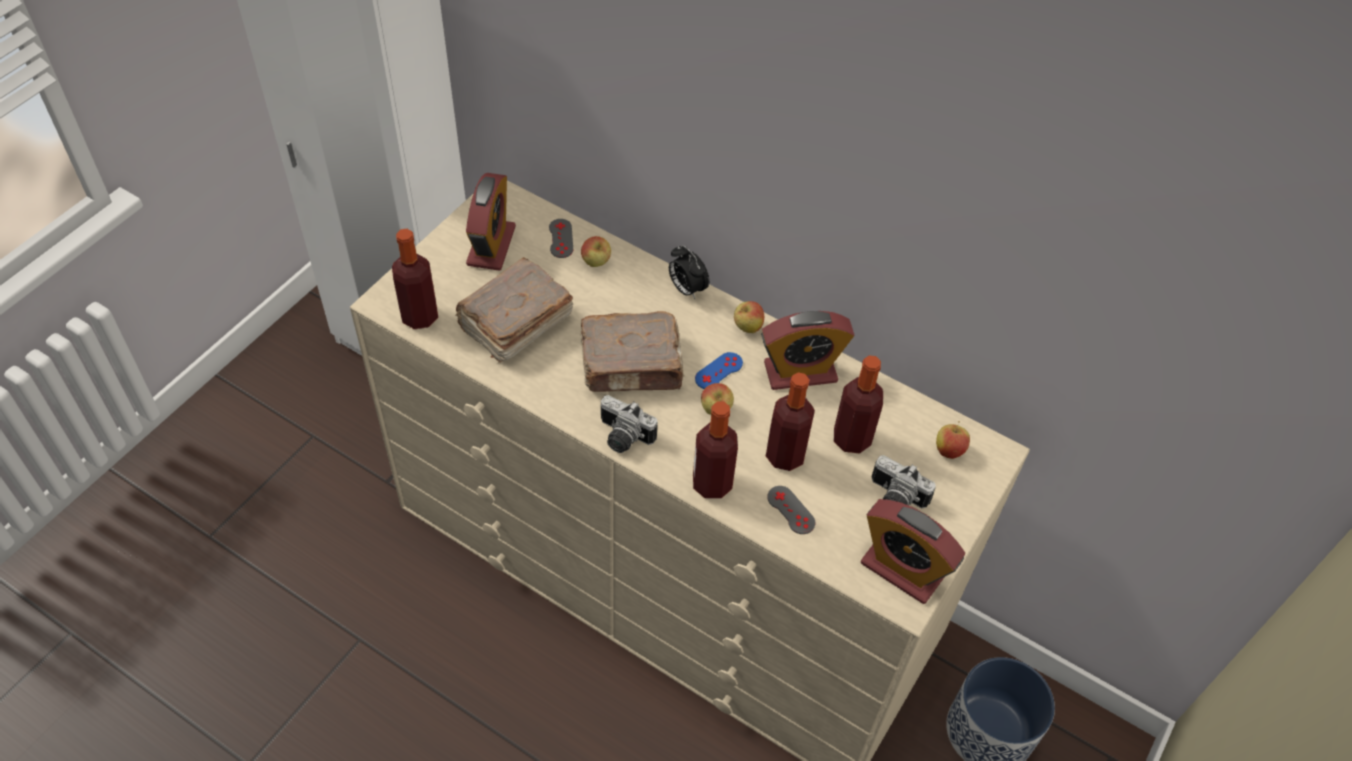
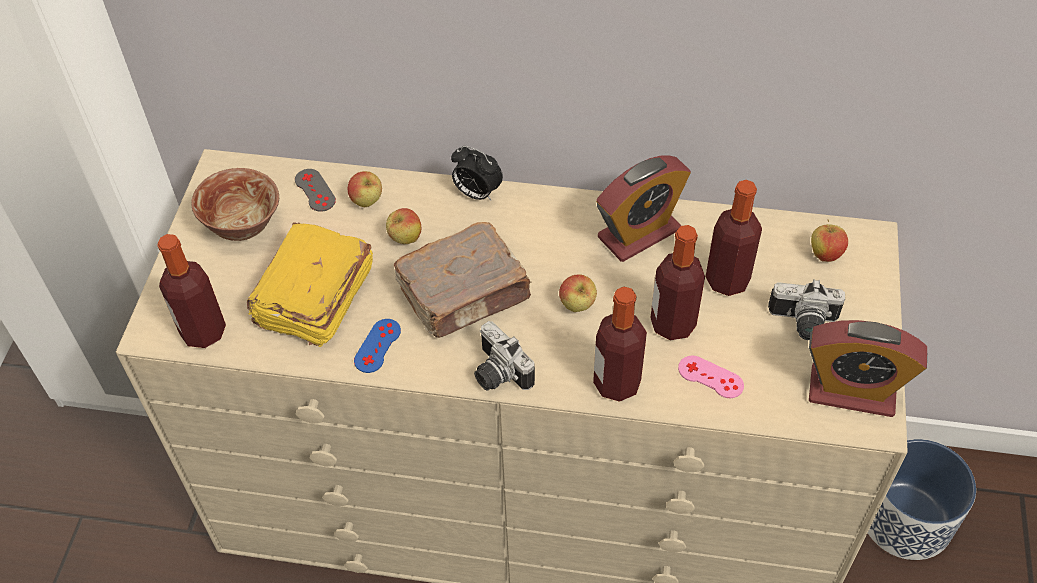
camera: 20 degrees left, 0 degrees up
(491, 246) = (242, 226): alarm clock -> bowl
(514, 323) = (313, 298): brown book -> yellow book
(622, 437) = (497, 373): camera -> camera turned 45 degrees clockwise
(719, 371) = (557, 264): blue game controller -> blue game controller (377, 346)
(747, 328) = (560, 209): apple -> apple (405, 239)
(791, 510) = (710, 377): grey game controller -> pink game controller

